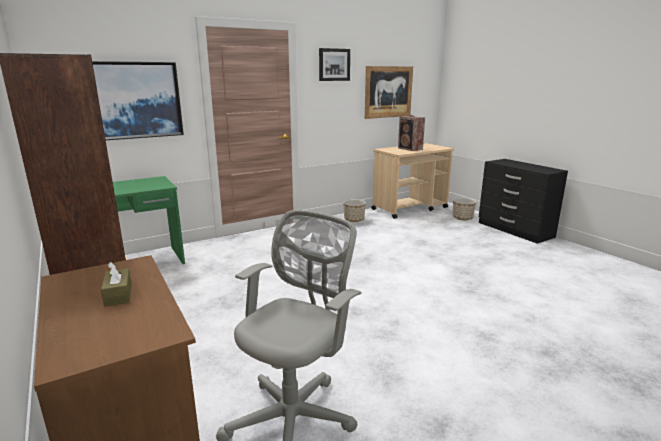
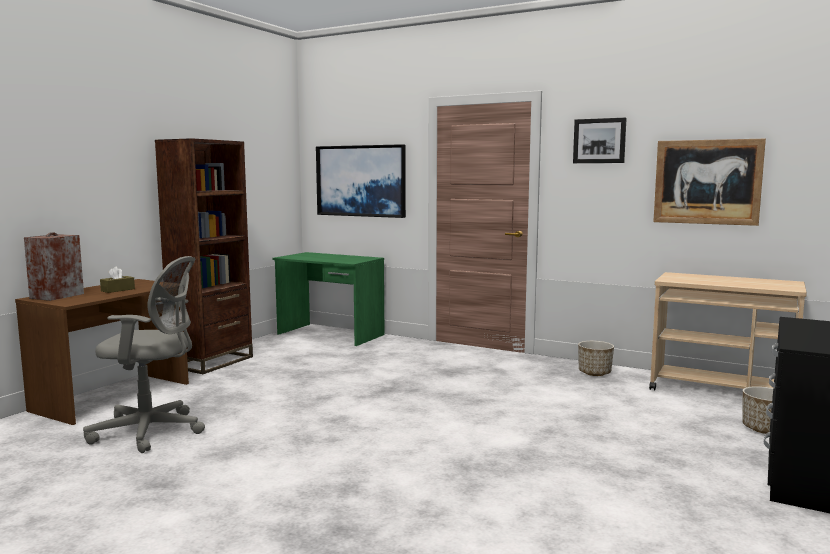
camera: 60 degrees right, 10 degrees down
(410, 149) = (718, 280): speaker -> speaker (55, 296)

